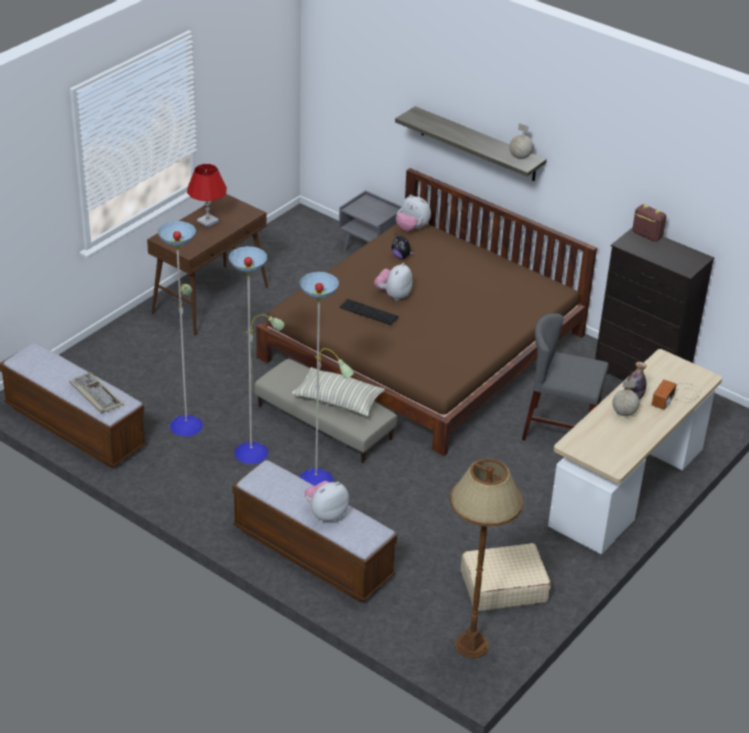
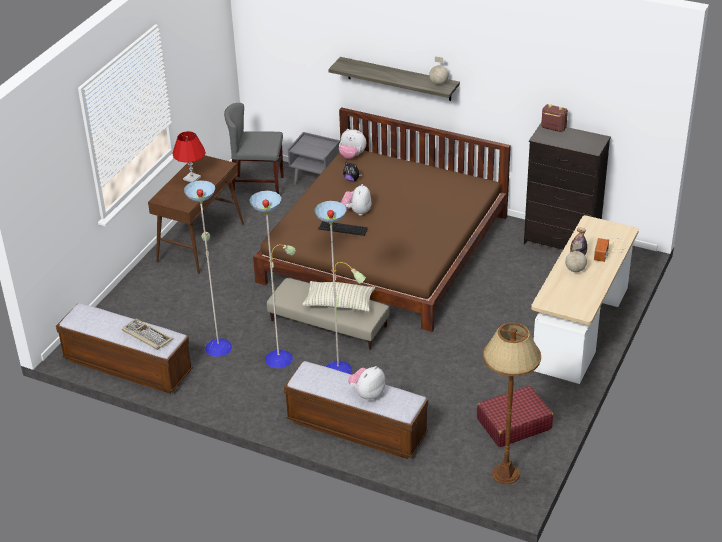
camera: 10 degrees left, 0 degrees up
(503, 586) = (513, 424): beige suitcase -> red suitcase
(560, 429) = (514, 293): grey chair -> grey chair (258, 187)

